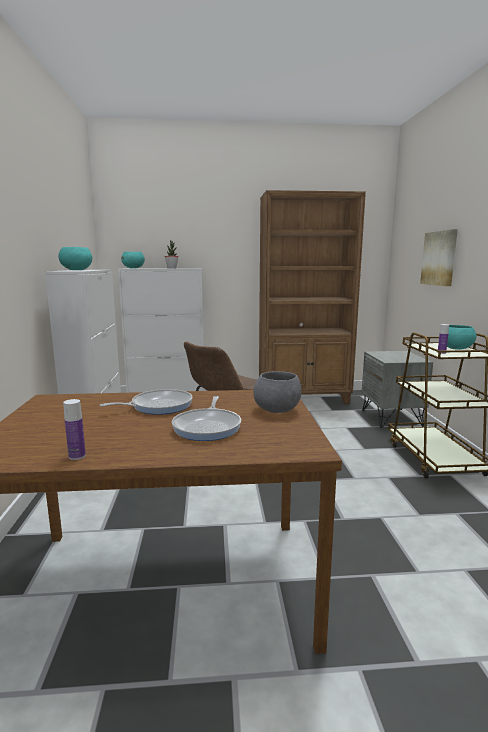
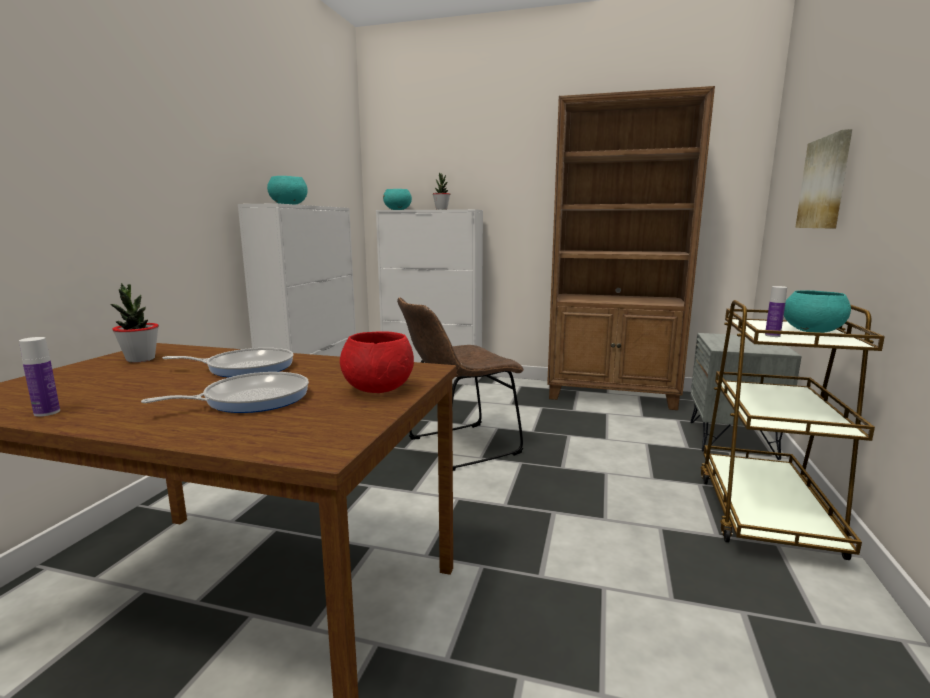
camera: 20 degrees right, 0 degrees up
(58, 409) = (140, 359): none -> potted plant
(208, 427) = (251, 399): frying pan -> frying pan turned 150 degrees counterclockwise
(277, 410) = (378, 390): grey bowl -> red bowl

